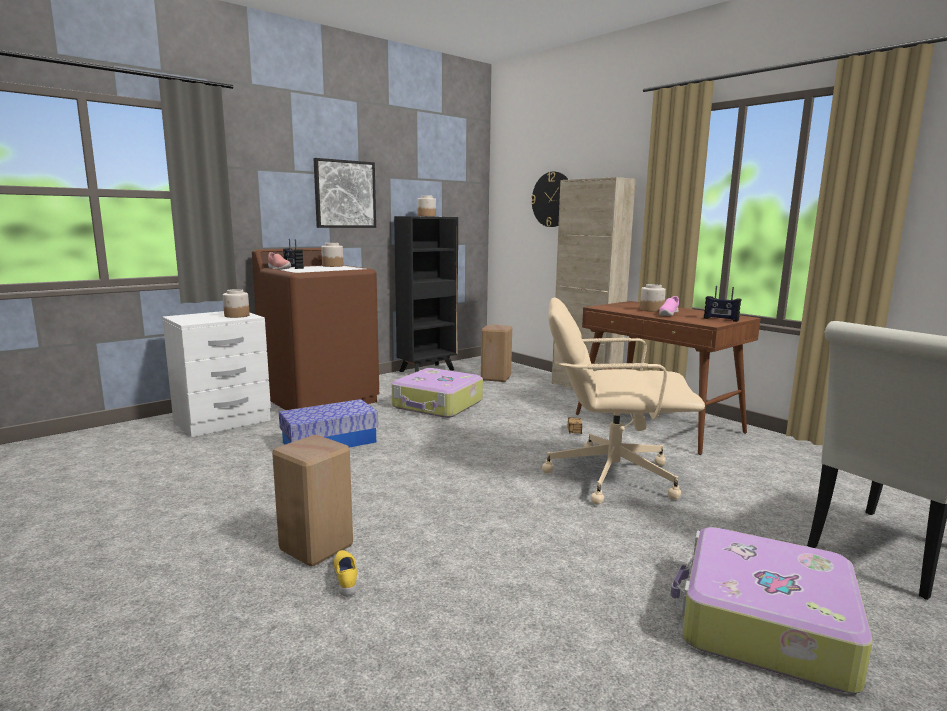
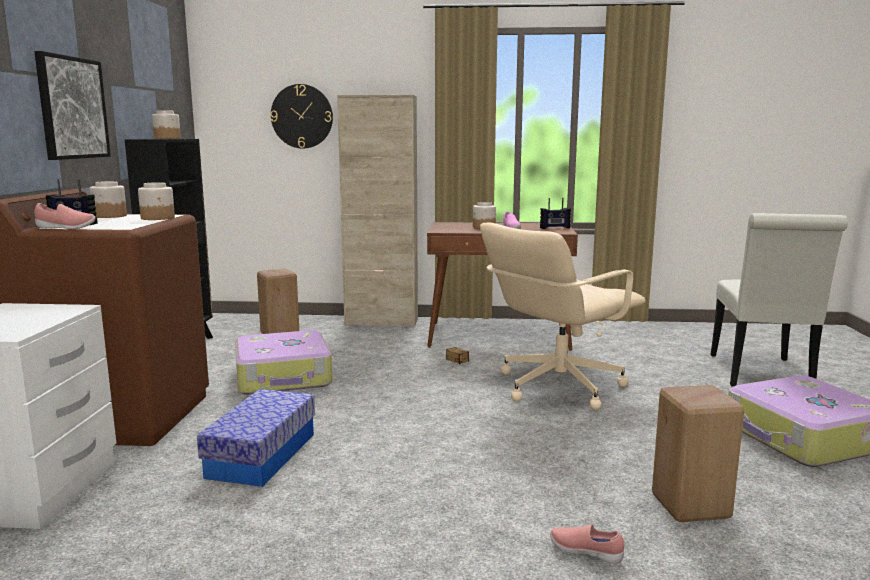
camera: 45 degrees left, 0 degrees up
(237, 315) = (46, 311): jar -> jar (158, 218)
(316, 549) = (506, 547): beige stool -> beige stool (693, 507)
(346, 579) = (585, 552): yellow shoe -> pink shoe

